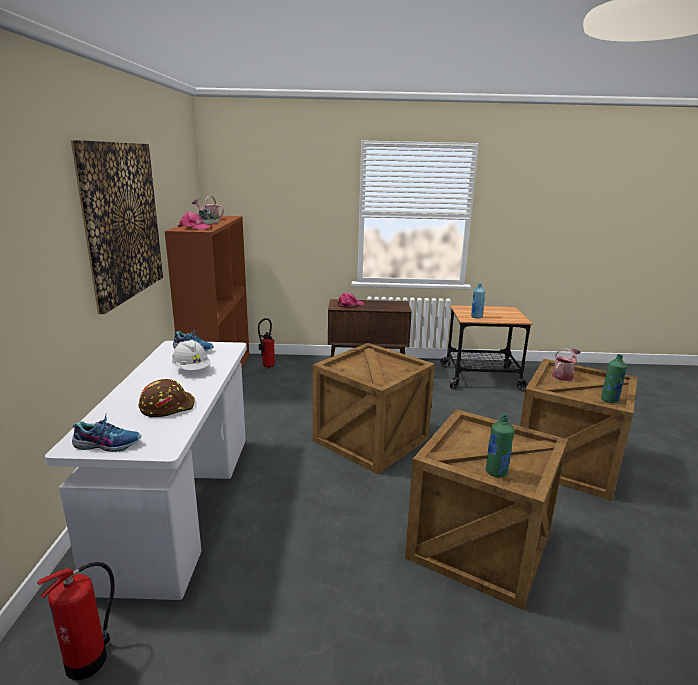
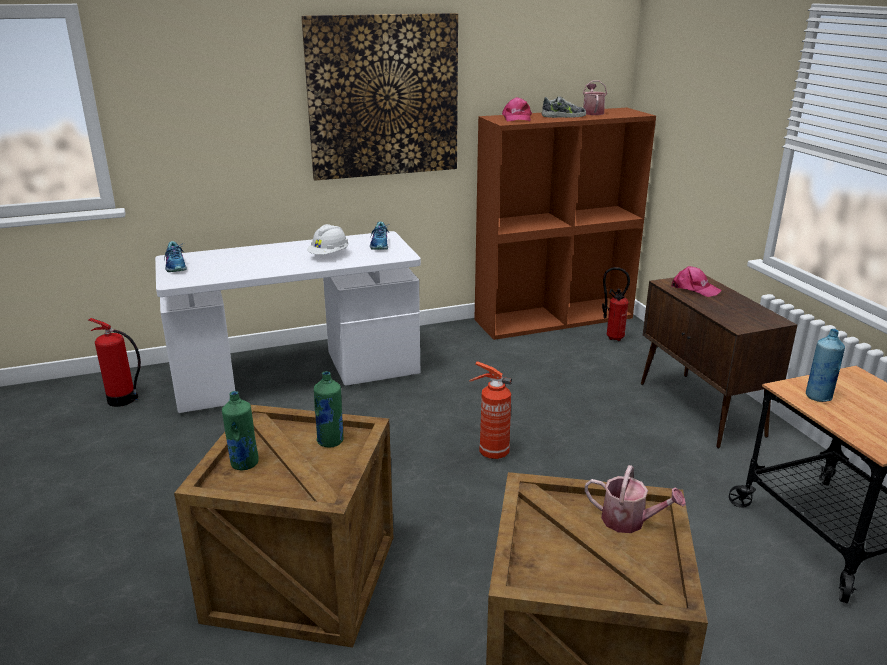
camera: 70 degrees right, 5 degrees up
(167, 406) = (245, 266): brown hard hat -> none
(370, 439) = (492, 452): crate -> fire extinguisher
(609, 400) = (550, 577): green bottle -> green bottle (330, 441)

